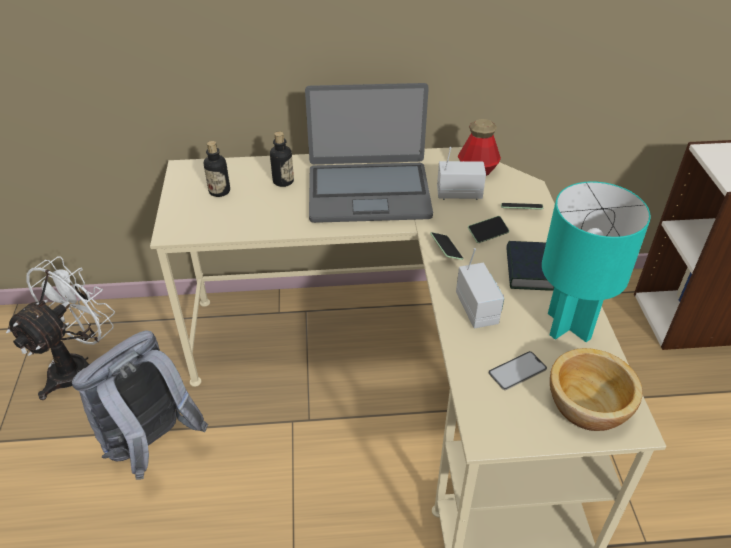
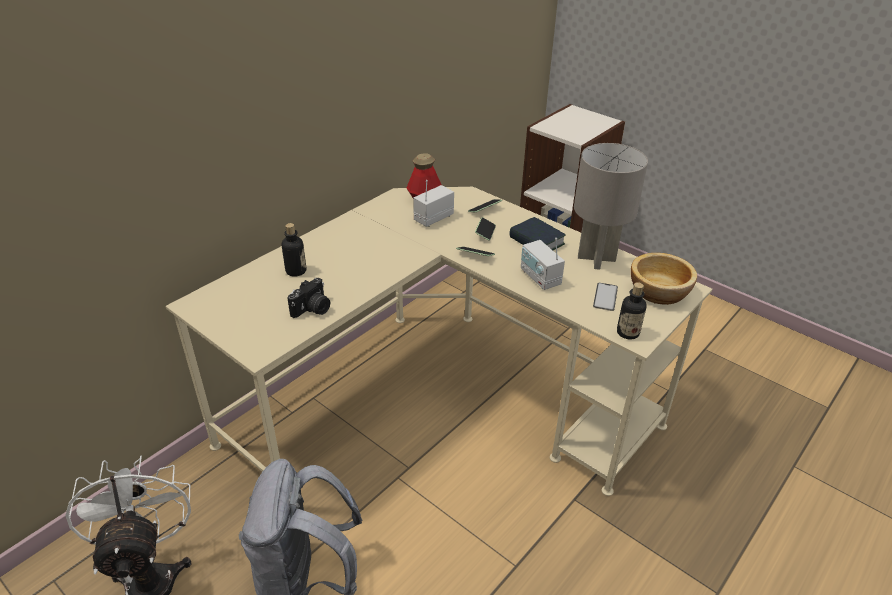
camera: 45 degrees left, 5 degrees down
(219, 191) = (253, 304): bottle -> bottle (627, 332)
(251, 220) = (312, 309): none -> camera
(368, 192) = (372, 247): laptop -> none
(477, 309) = (540, 278): radio -> radio turned 150 degrees counterclockwise
(569, 327) = (597, 259): turquoise table lamp -> grey table lamp

